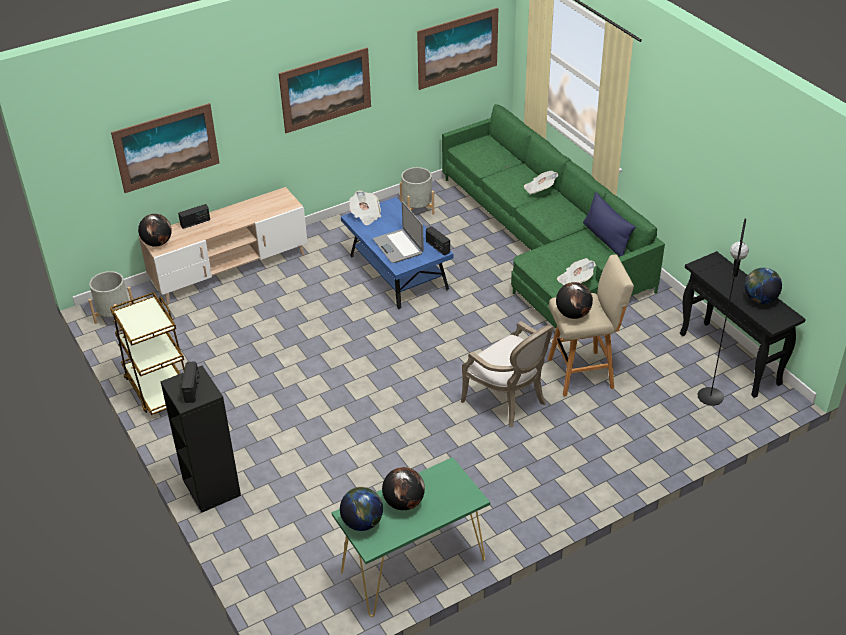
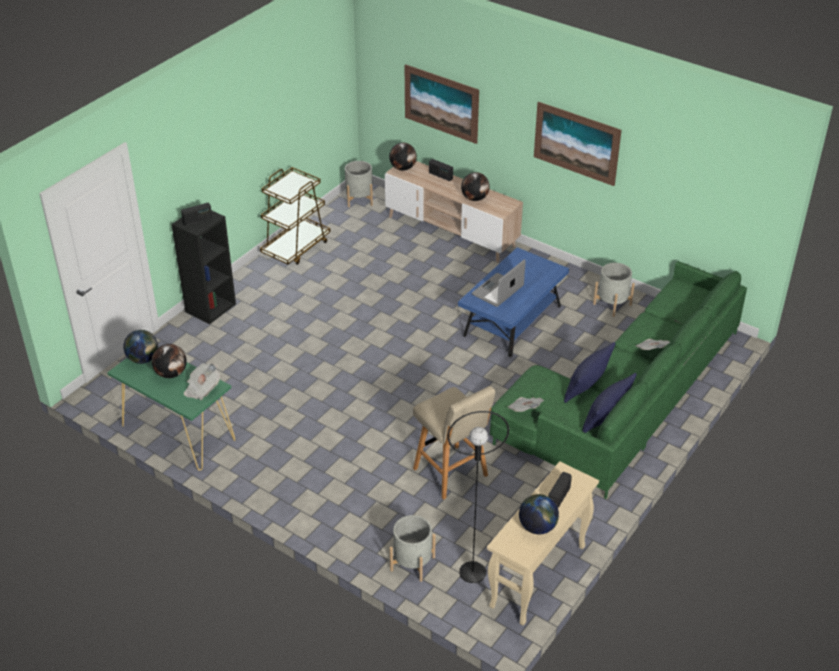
camera: 65 degrees right, 0 degrees up
(365, 215) = (528, 260): newspaper -> newspaper (202, 389)
(437, 247) = (513, 313): radio -> radio (558, 497)
(457, 48) = (714, 190): picture -> none
(509, 401) = (386, 435): armchair -> none
(561, 237) = (587, 385): none -> blue pillow
(572, 314) = (437, 404): globe -> globe (475, 198)
(685, 431) = (412, 563): none -> grey planter
(730, 359) = (538, 577): black console table -> beige console table

